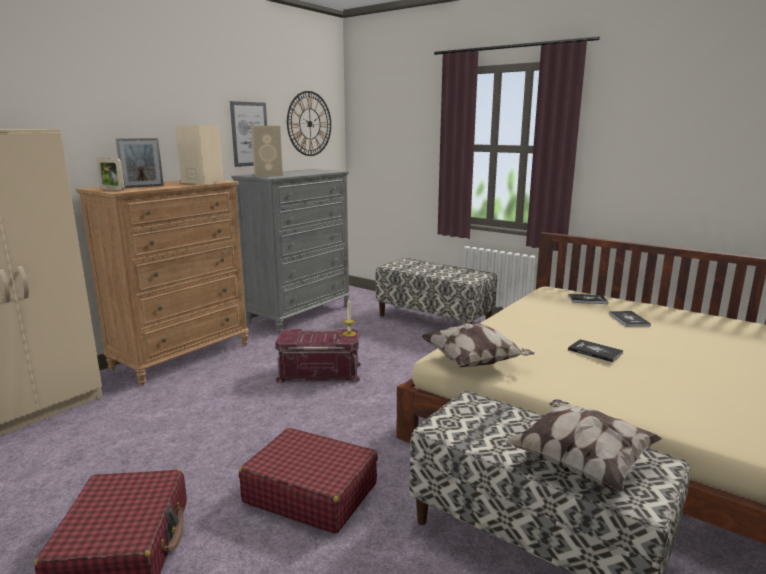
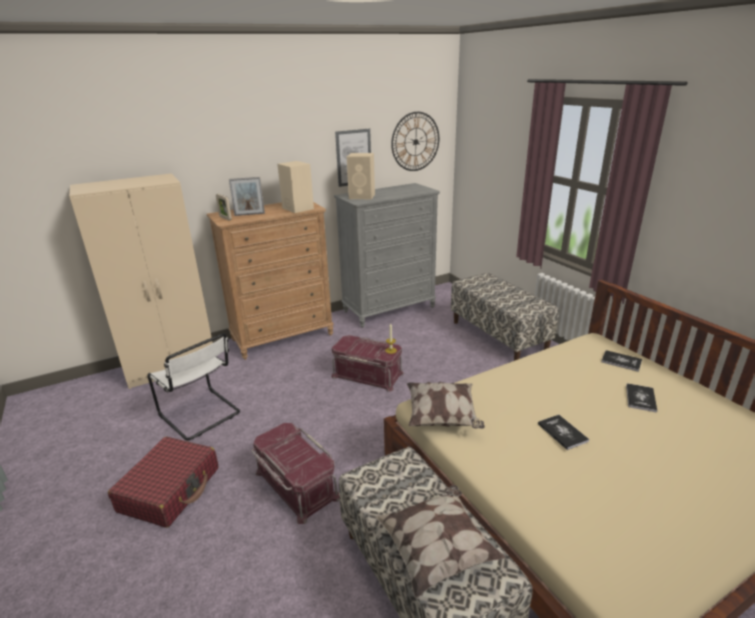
camera: 25 degrees right, 10 degrees up
(116, 453) = (201, 415): none -> white chair
(310, 492) = (295, 485): red suitcase -> red storage box

